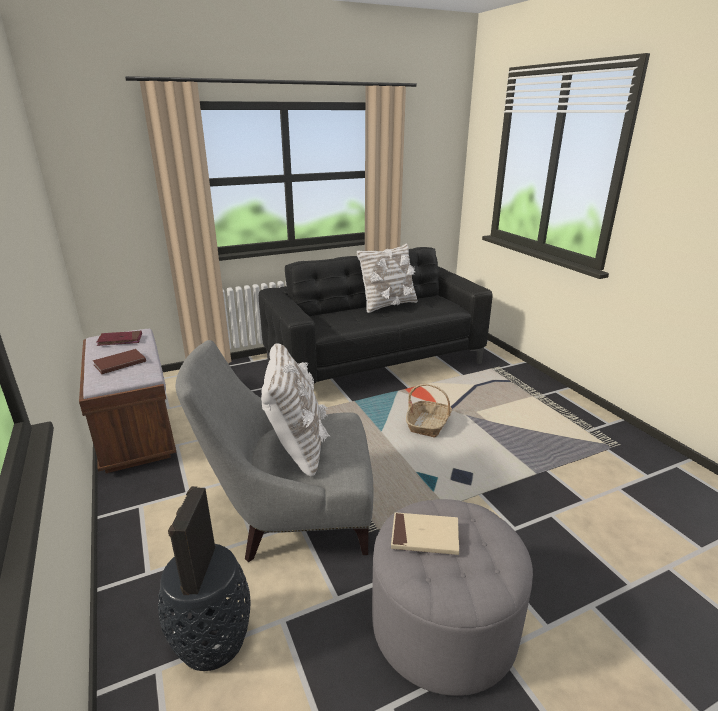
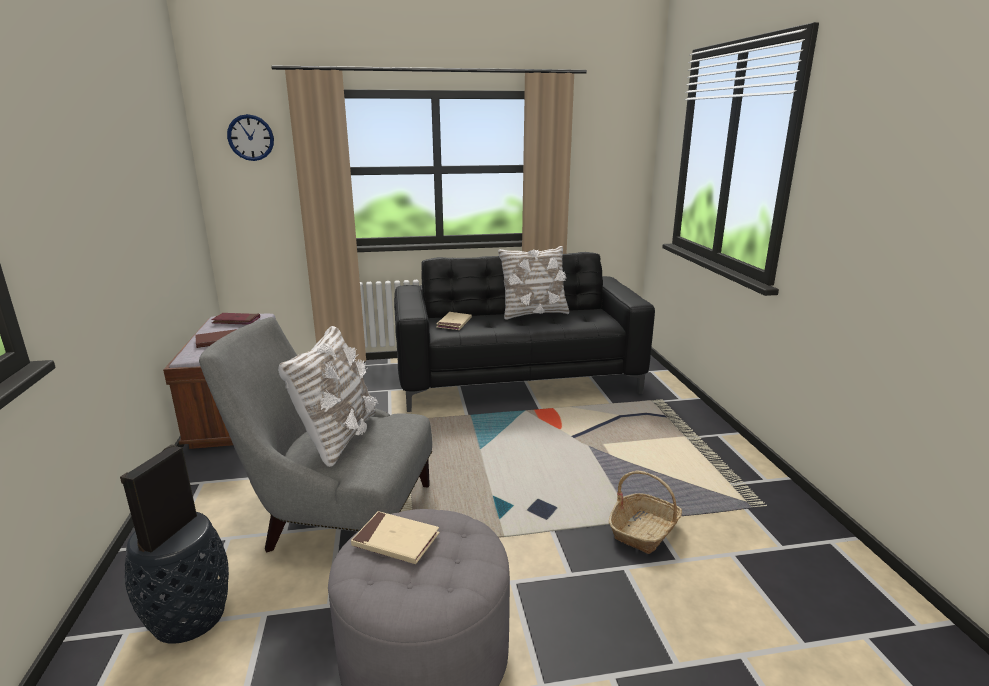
camera: 15 degrees right, 5 degrees down
(103, 152) = (250, 137): none -> wall clock
(327, 321) = (454, 323): none -> beige book
(428, 424) = (538, 449): basket -> basket (644, 531)

